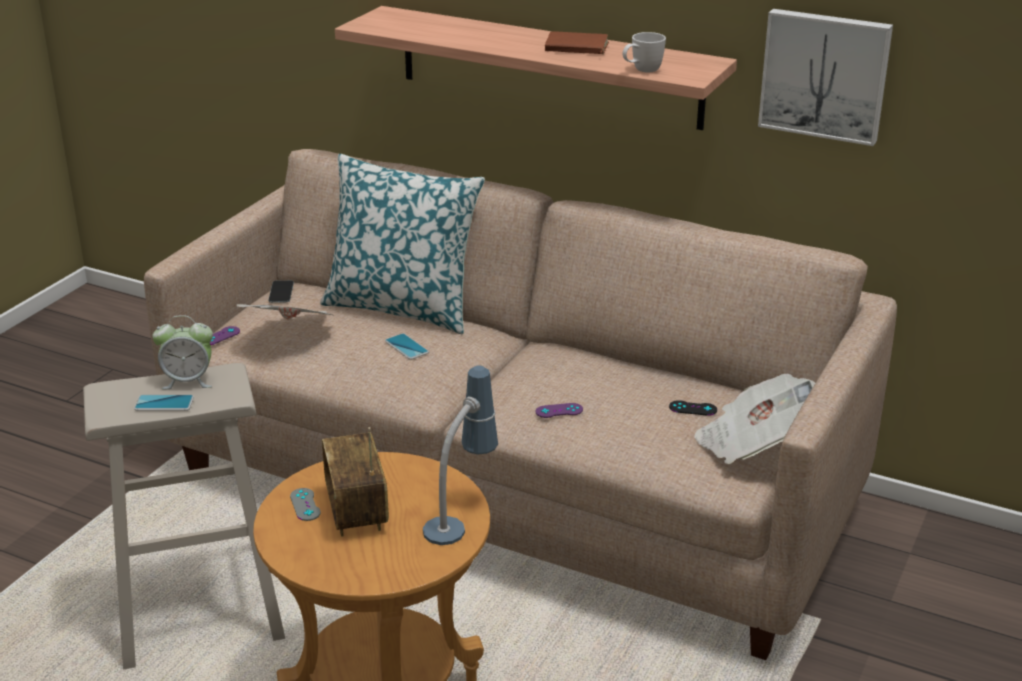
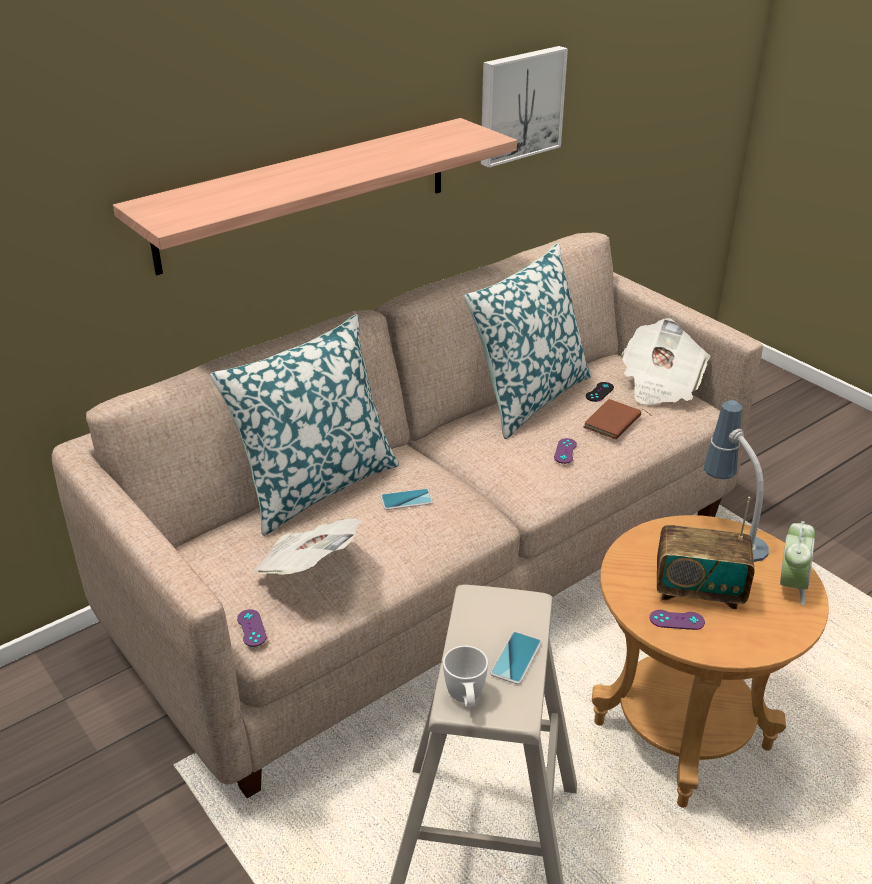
camera: 65 degrees left, 5 degrees up
(188, 381) = (476, 631): alarm clock -> alarm clock (791, 585)
(281, 292) = (201, 558): phone -> none
(305, 504) = (677, 620): grey game controller -> purple game controller
(576, 48) = (368, 156): brown book -> brown book (614, 423)
(641, 71) = (457, 148): white mug -> white mug (466, 700)
(641, 372) = (528, 398): none -> pillow

